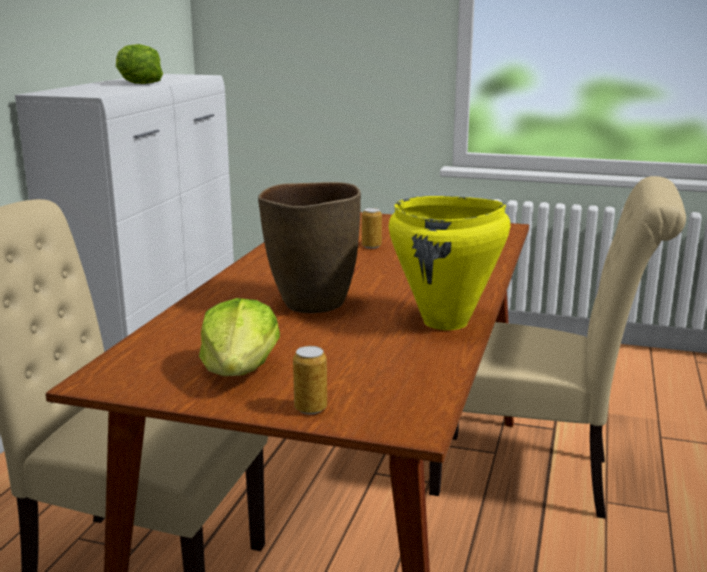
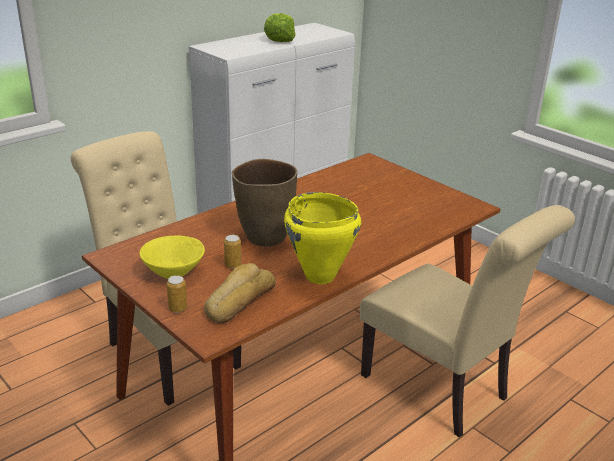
camera: 30 degrees right, 10 degrees up
(240, 370) = (174, 272): lettuce -> yellow bowl
(371, 246) = (360, 199): can -> can (232, 265)
(383, 374) = (238, 300): none -> bread

